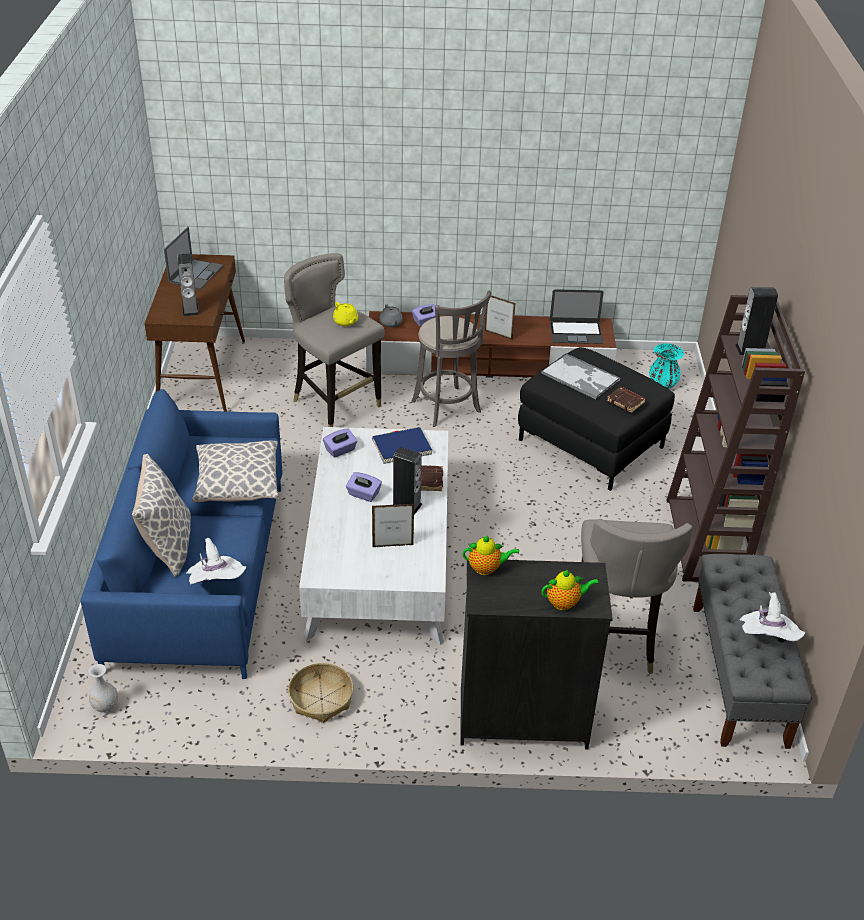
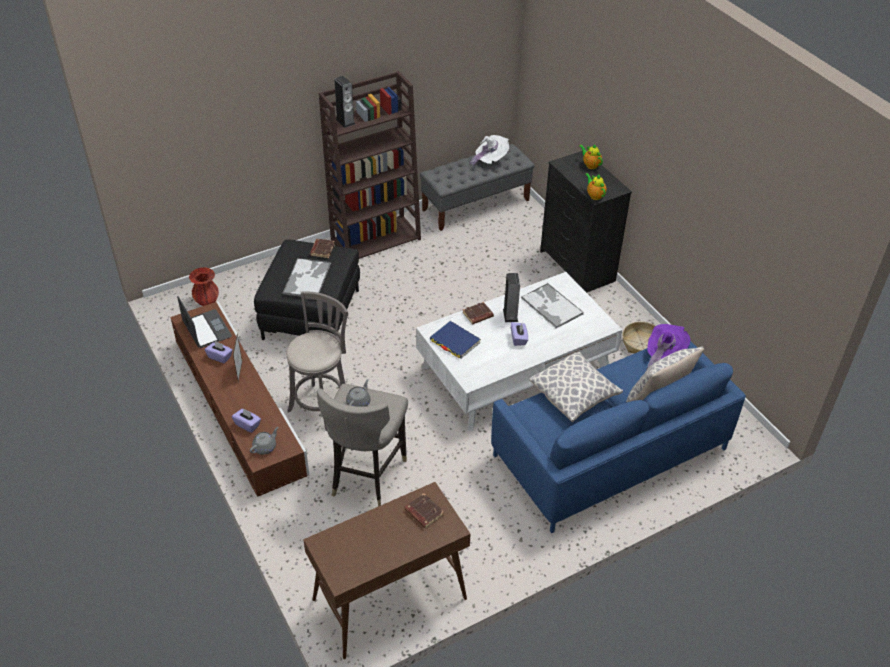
camera: 120 degrees left, 5 degrees up
(105, 706) = (741, 432): white vase -> none
(190, 309) = (423, 512): speaker -> brown book
(196, 274) = (360, 548): laptop -> none
(216, 585) = (663, 355): white hat -> purple hat
(340, 450) = (485, 370): purple tissue box -> purple tissue box (220, 357)
(346, 322) = (358, 402): yellow teapot -> grey teapot
(393, 546) = (551, 306): picture frame -> tray
(615, 640) = (491, 251): grey stool -> none
(662, 384) = (206, 301): turquoise vase -> red vase

